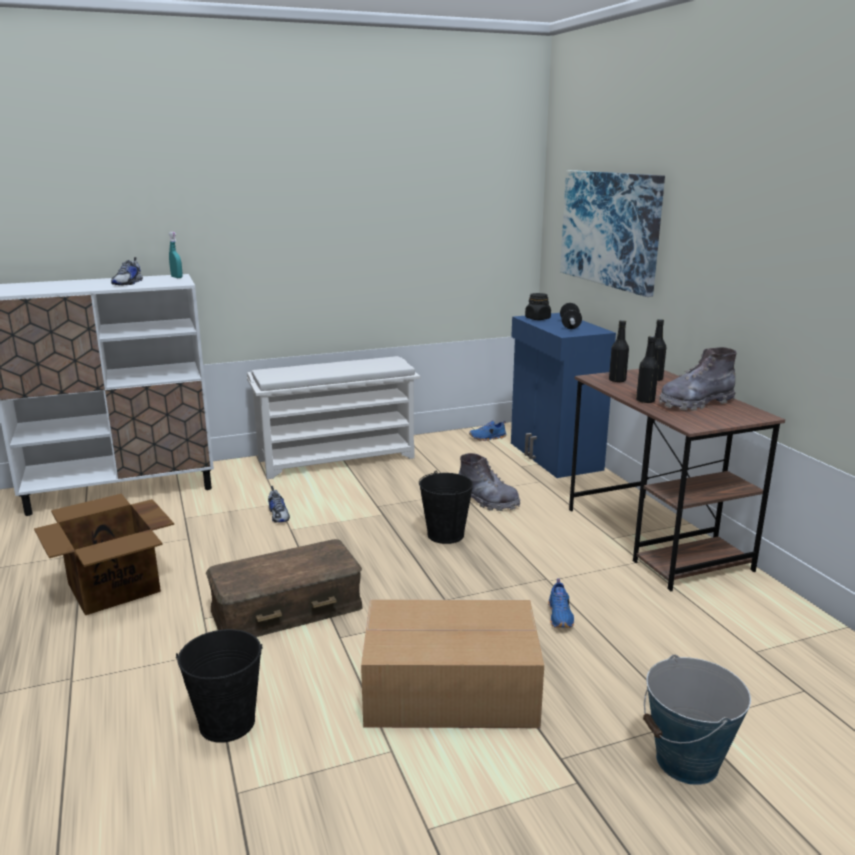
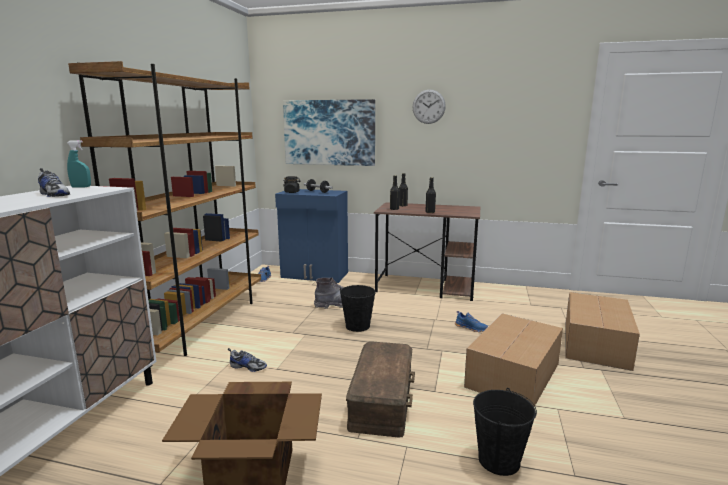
camera: 55 degrees left, 5 degrees down
(338, 458) = (201, 323): white shoe rack -> brown bookcase
(687, 762) = (596, 343): bucket -> cardboard box
(695, 403) = (444, 209): grey boot -> none
(733, 195) = (428, 106): none -> wall clock

